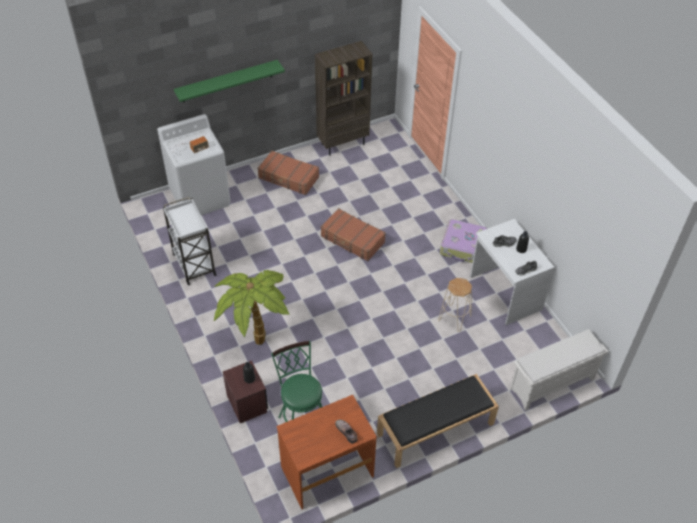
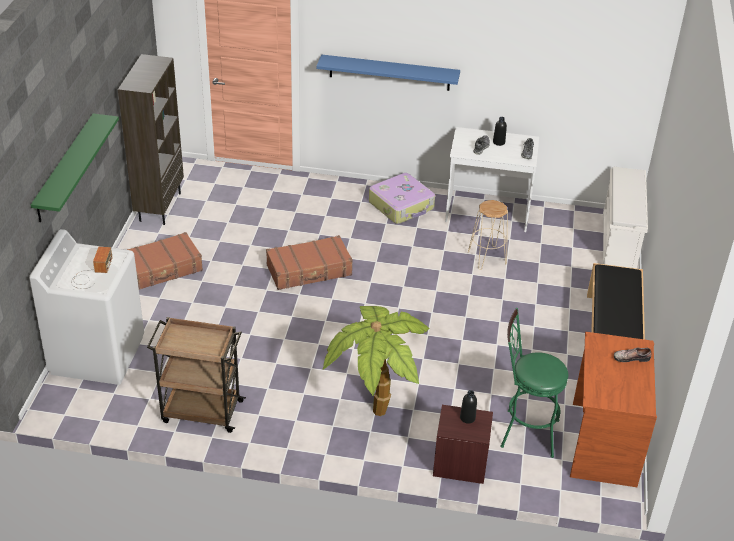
camera: 55 degrees left, 10 degrees down
(193, 263) = (201, 411): white cart -> brown cart
(492, 150) = (389, 72): none -> blue shelf

